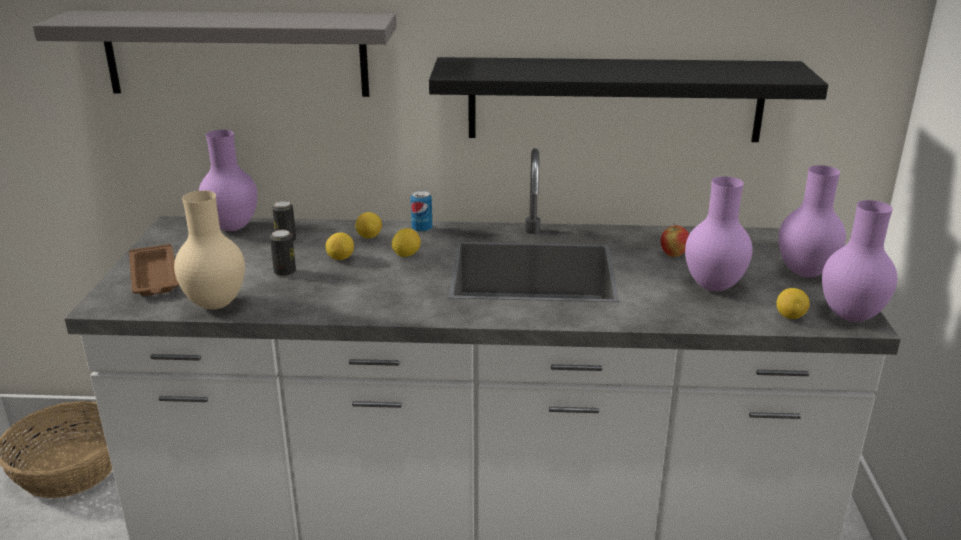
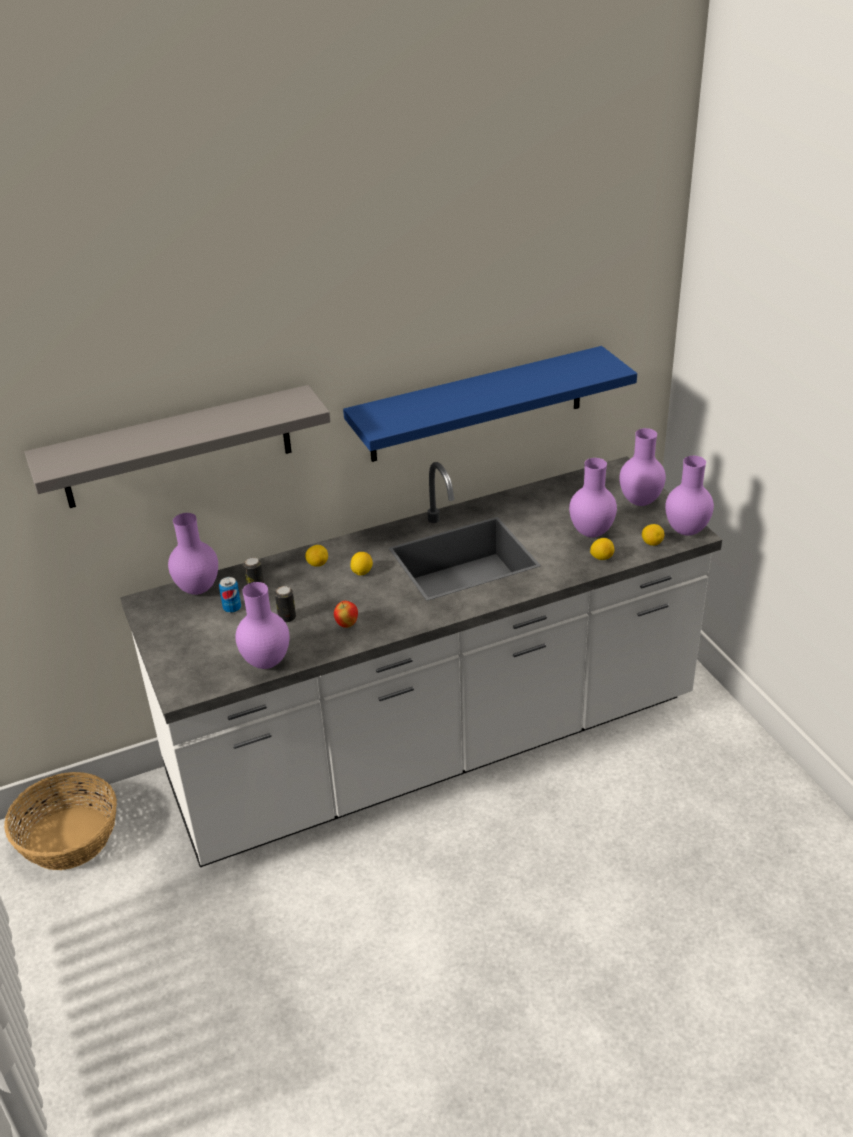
camera: 25 degrees left, 10 degrees up
(154, 277) = (190, 655): brown tray -> none
(217, 305) = (267, 662): beige vase -> purple vase
(340, 258) = (316, 591): lemon -> lemon (601, 557)
(422, 229) = (350, 543): can -> can (232, 608)
(615, 99) = (477, 404): black shelf -> blue shelf
(673, 255) = (547, 512): apple -> apple (347, 624)

